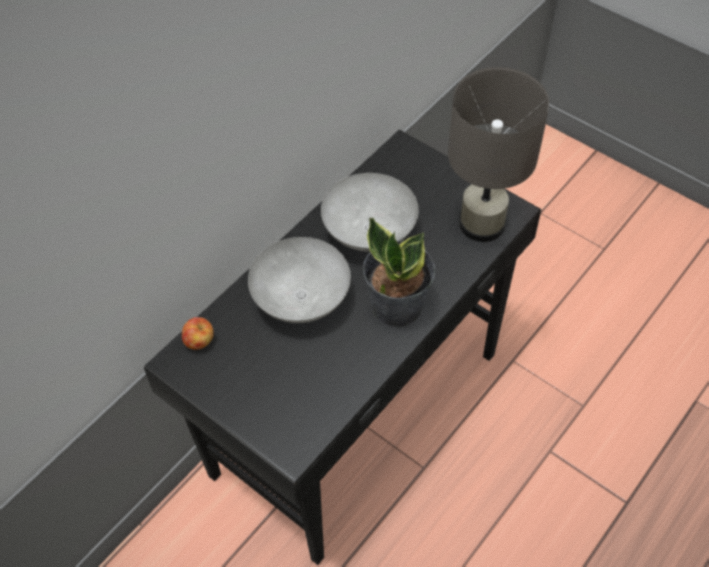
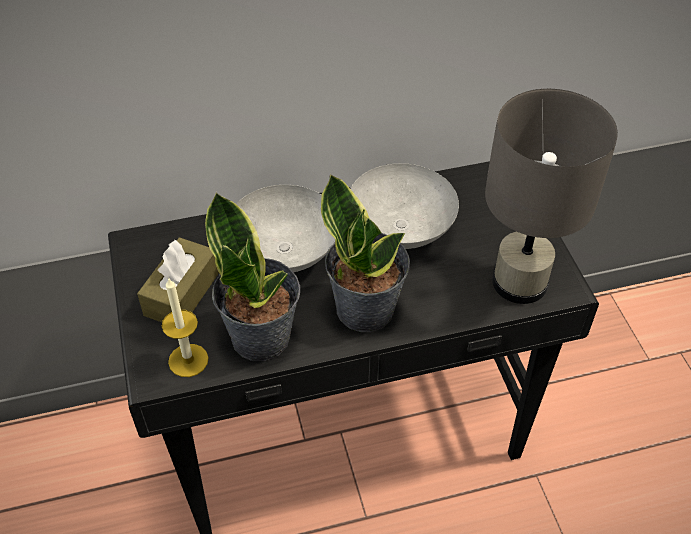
camera: 35 degrees right, 5 degrees down
(199, 341) = (168, 238): apple -> none
(253, 377) = (182, 293): none -> brown tissue box
(306, 423) = (188, 360): none -> candle
(343, 371) = (262, 336): none -> potted plant

